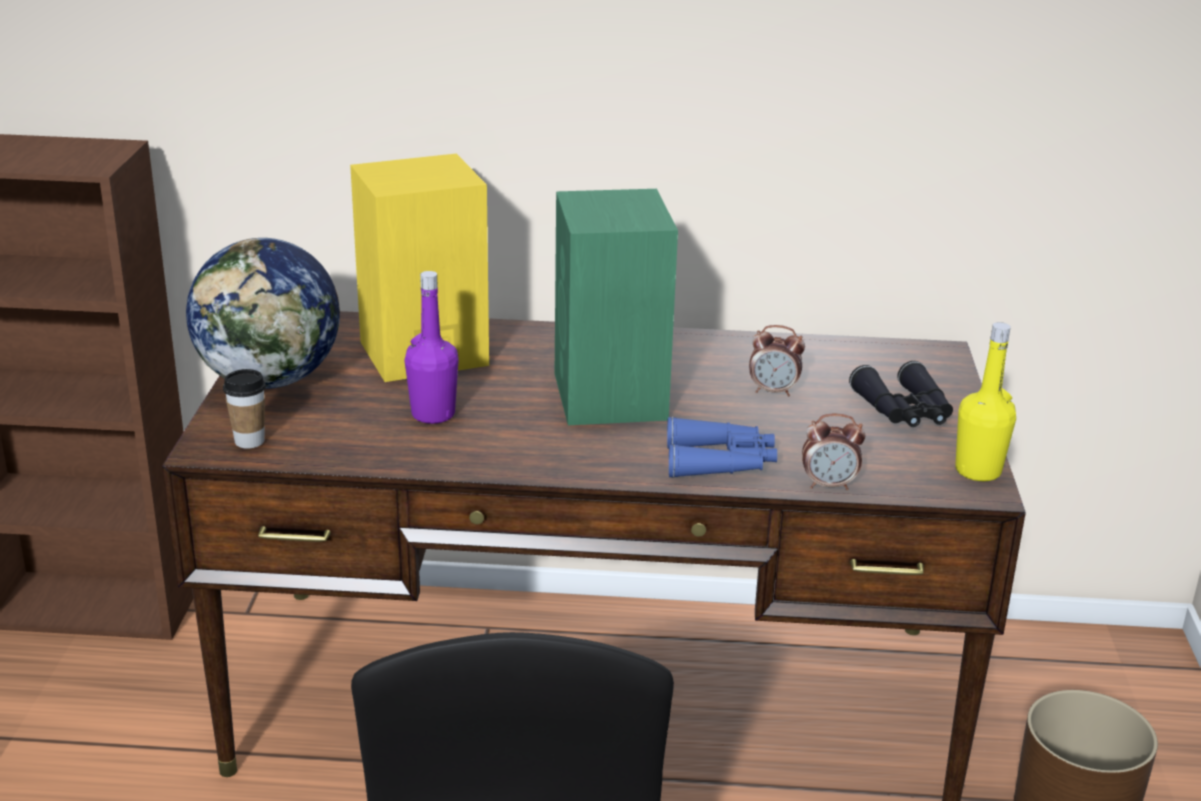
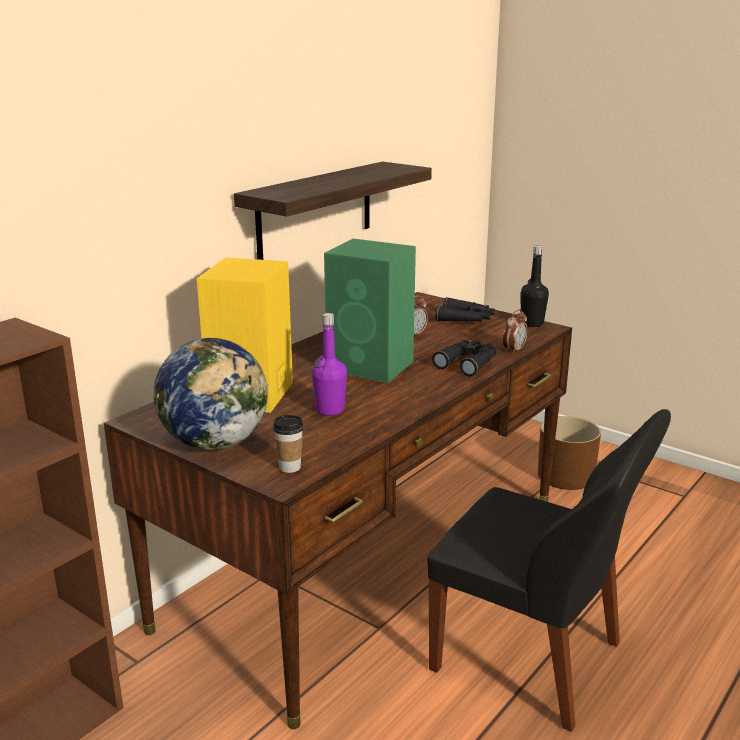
camera: 55 degrees left, 5 degrees down
(708, 130) = (315, 210): none -> shelf
(720, 462) = (468, 363): blue binoculars -> black binoculars
(978, 471) = (532, 324): yellow bottle -> black bottle

